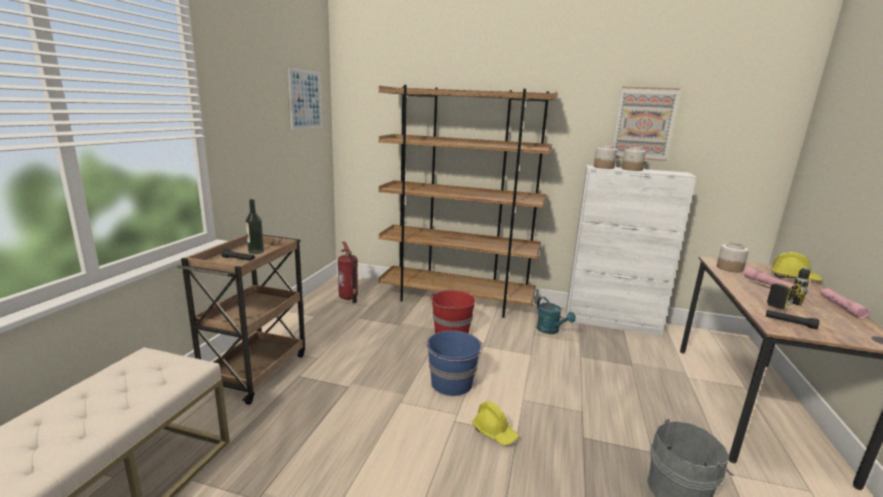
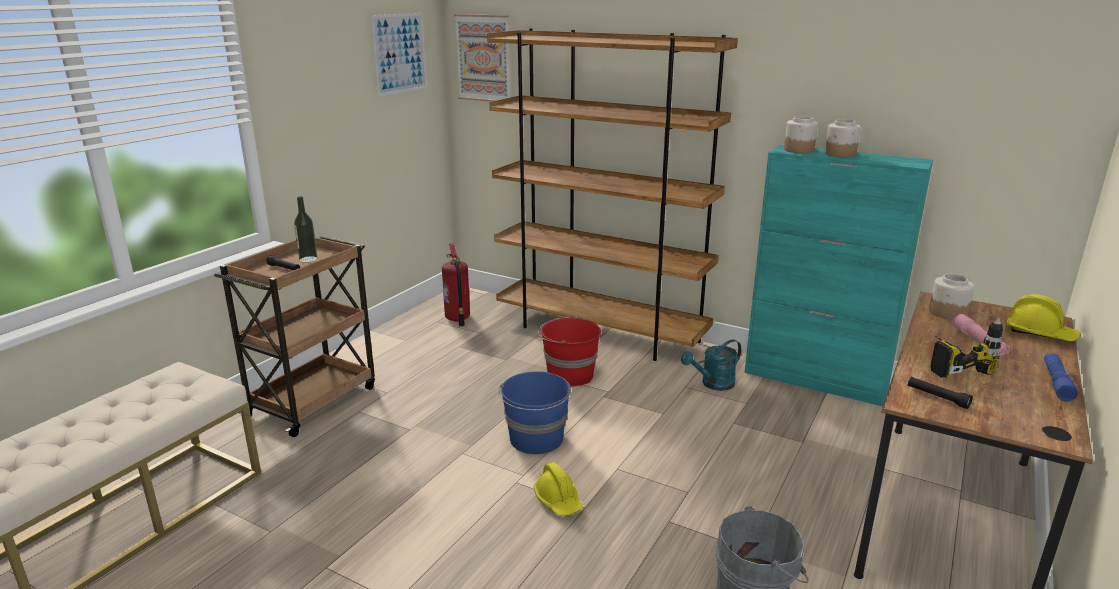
camera: 15 degrees right, 5 degrees up
(551, 330) = (713, 384): turquoise watering can -> turquoise watering can turned 75 degrees clockwise
(612, 322) = (816, 380): white cabinet -> turquoise cabinet
(643, 124) = (865, 83): picture -> picture (483, 58)
(840, 307) = (1056, 382): pink flashlight -> blue flashlight

